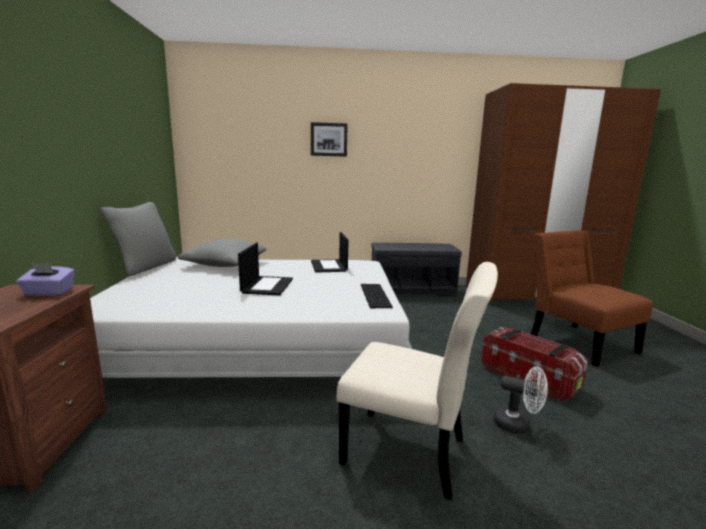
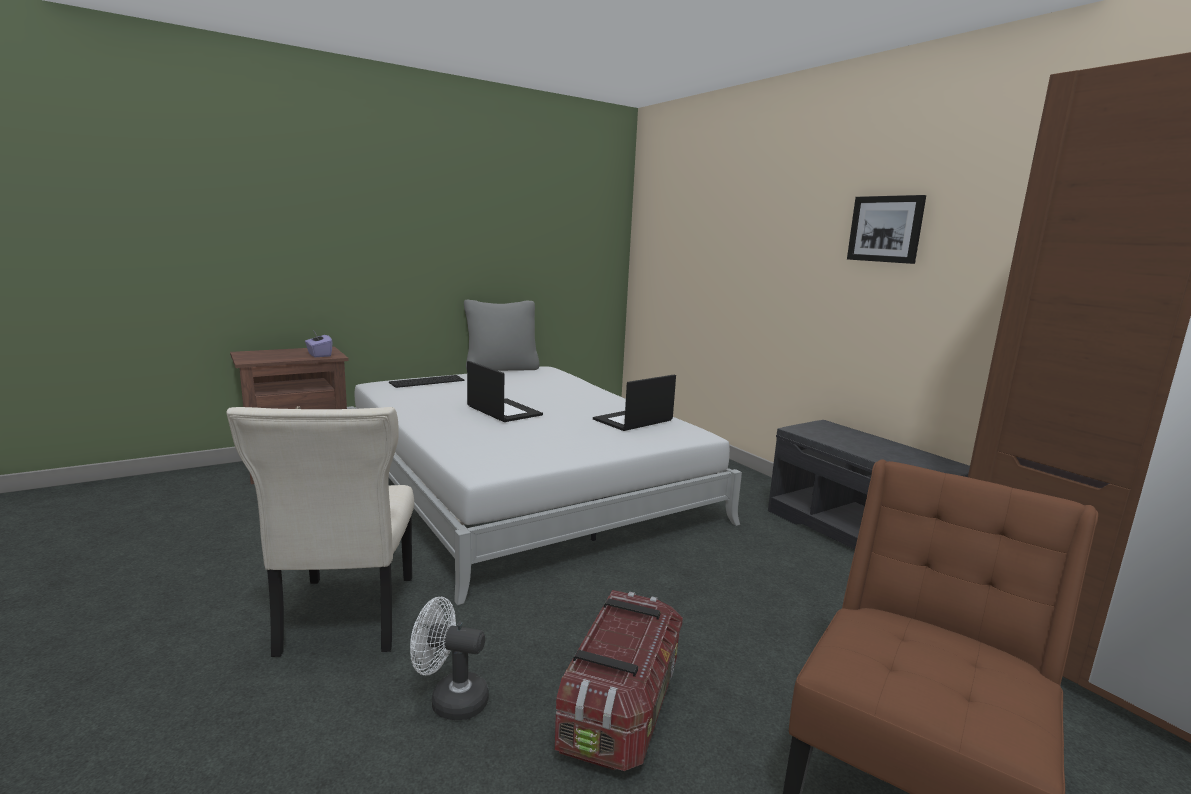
camera: 60 degrees right, 0 degrees up
(225, 264) = (555, 385): grey pillow -> none
(267, 285) = (503, 411): laptop -> laptop turned 105 degrees counterclockwise
(329, 139) = (784, 227): picture -> picture (885, 229)
(373, 295) = (538, 457): keyboard -> keyboard (427, 381)
(517, 425) = (450, 700): white fan -> white fan turned 105 degrees clockwise

